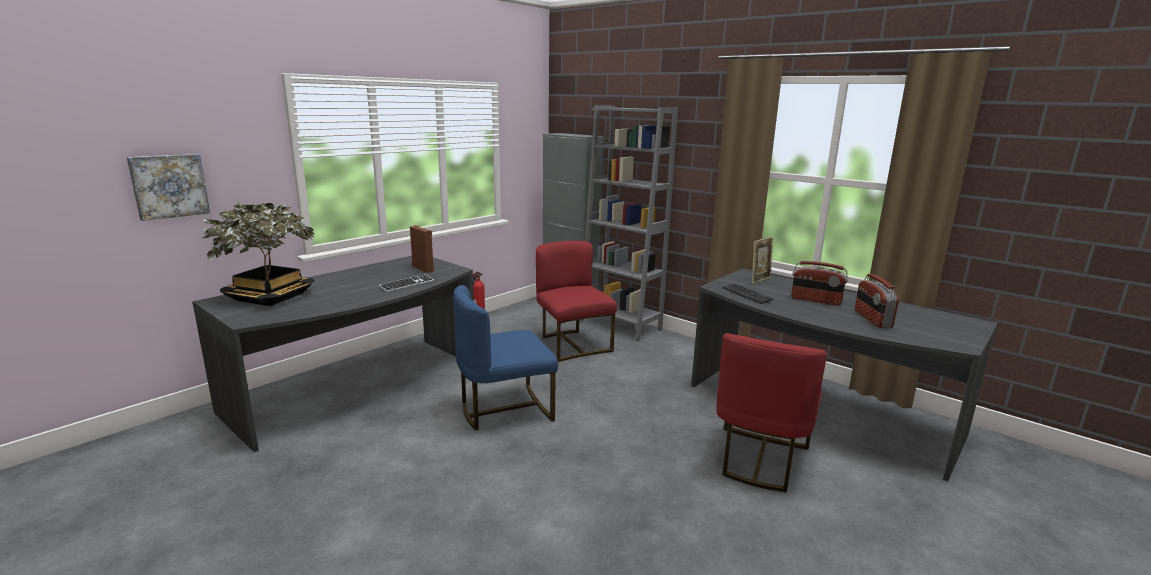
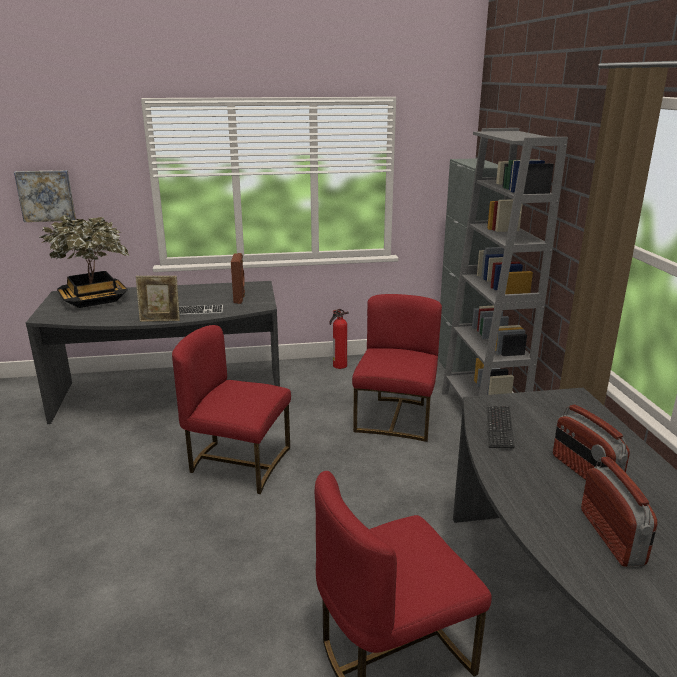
camera: 40 degrees right, 5 degrees up
(505, 409) = (238, 463): blue chair -> red chair
(760, 280) = (568, 413): picture frame -> picture frame (160, 320)
(872, 319) = (612, 536): radio -> radio turned 135 degrees clockwise

